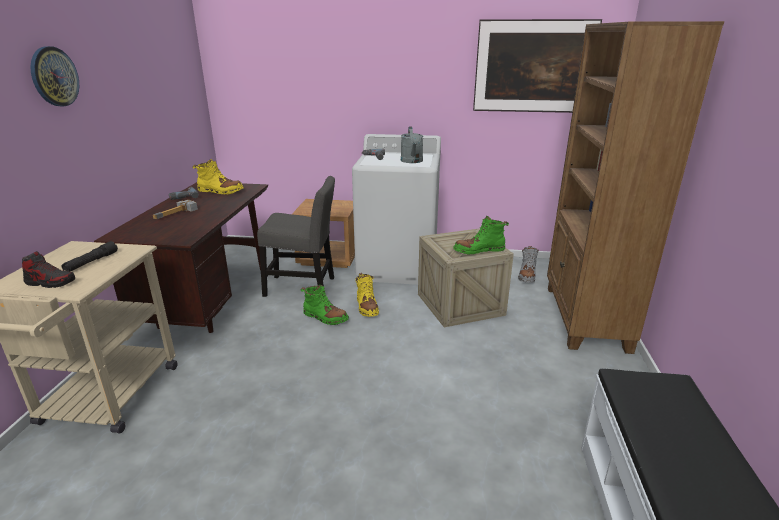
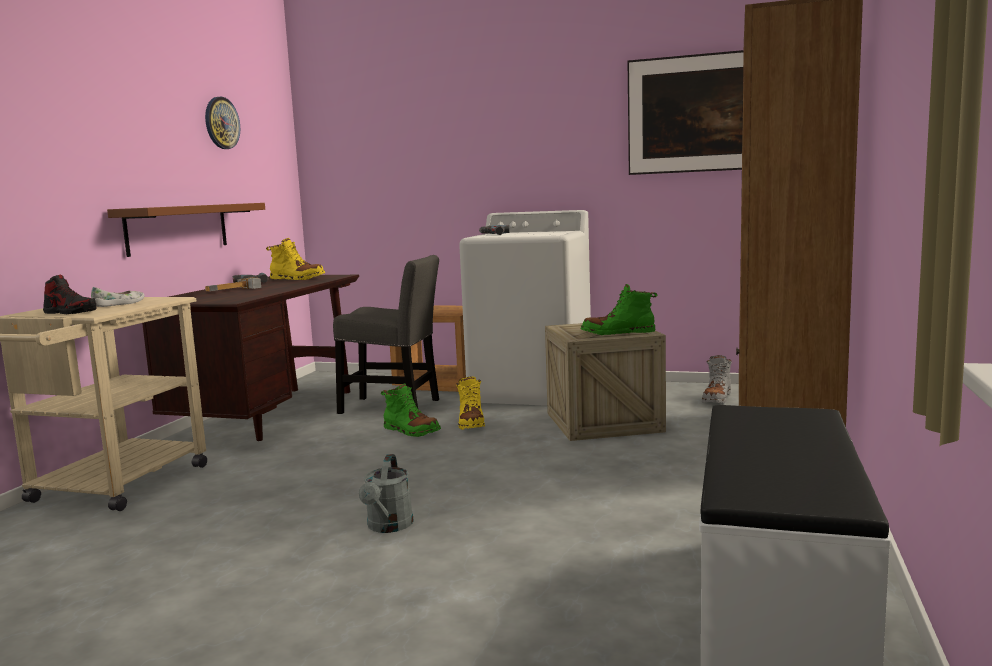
camera: 10 degrees right, 15 degrees down
(54, 76) = (115, 118): wall clock -> wall clock (221, 123)
(92, 262) = (119, 304): black flashlight -> white shoe
(121, 163) = (178, 228): none -> brown shelf
(412, 161) = (540, 234): grey watering can -> grey watering can (388, 527)

